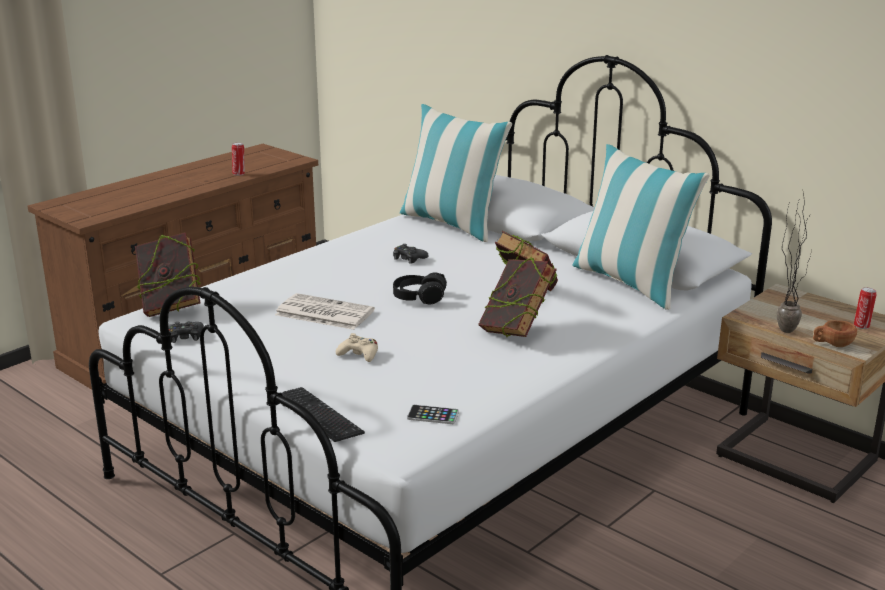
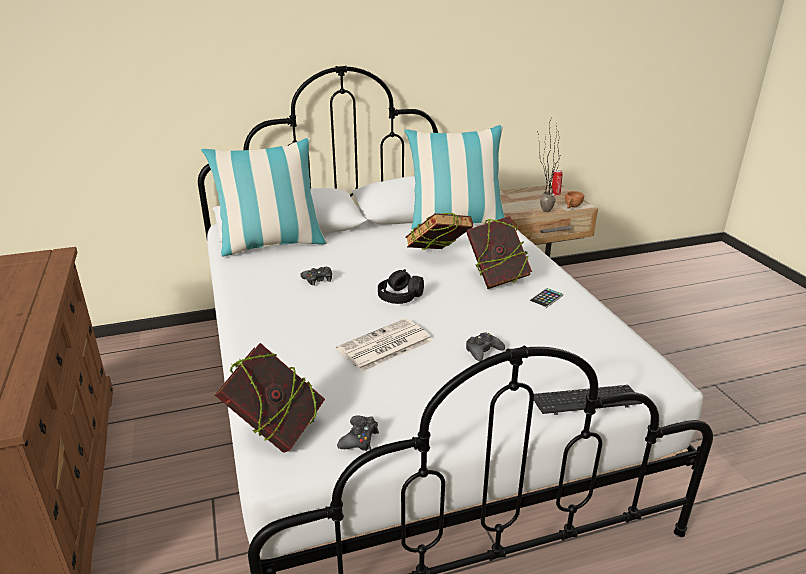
camera: 60 degrees left, 5 degrees up
(239, 174) = (37, 292): can -> none
(359, 354) = (483, 351): beige game controller -> black game controller
(433, 415) = (611, 349): phone -> phone (546, 298)

